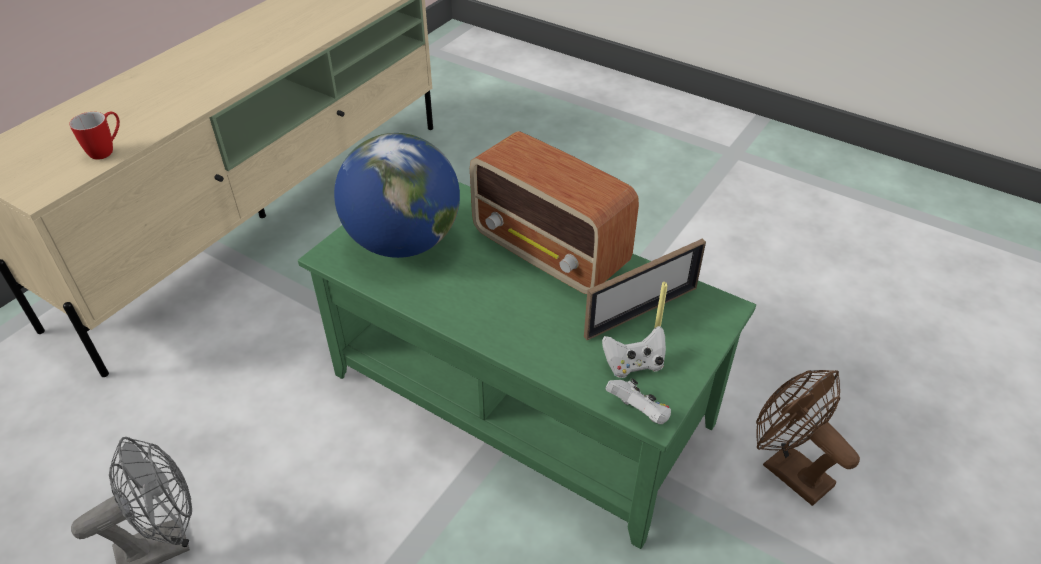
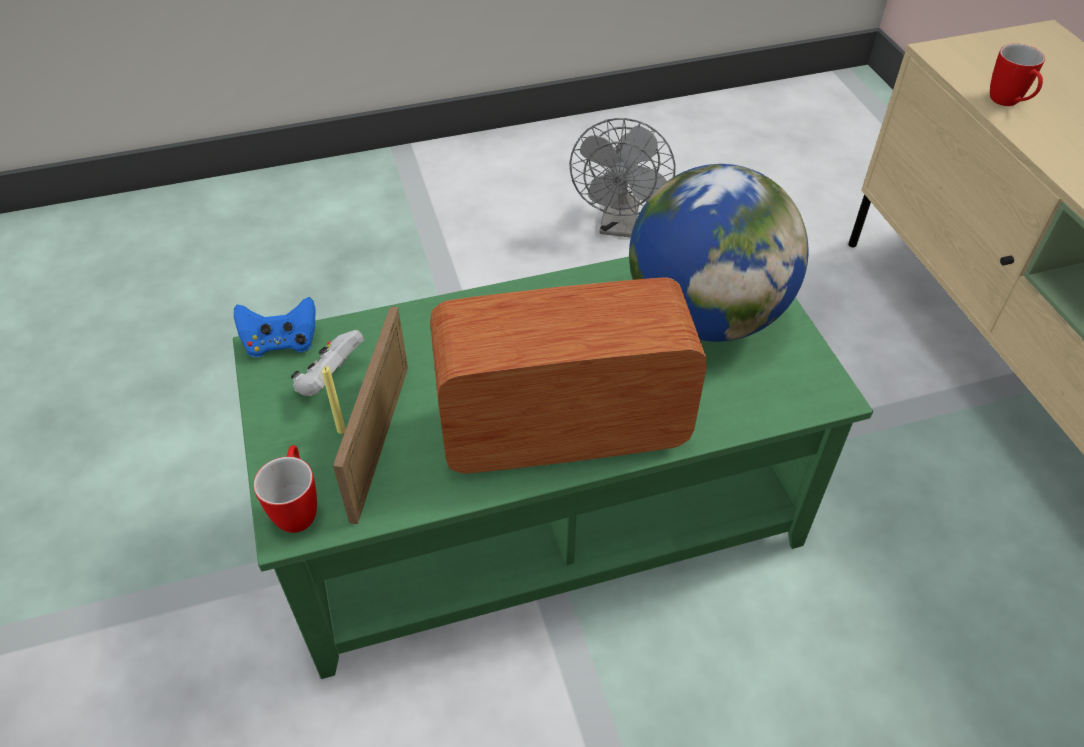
camera: 130 degrees right, 5 degrees up
(639, 413) = (281, 343): white game controller -> blue game controller
(715, 312) = (298, 507): none -> mug
(788, 469) = (199, 695): brown fan -> none

